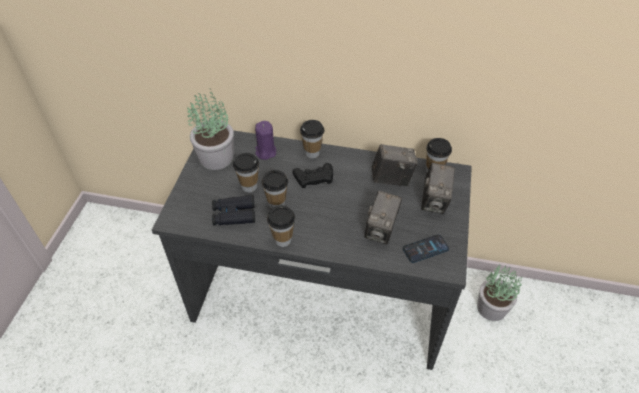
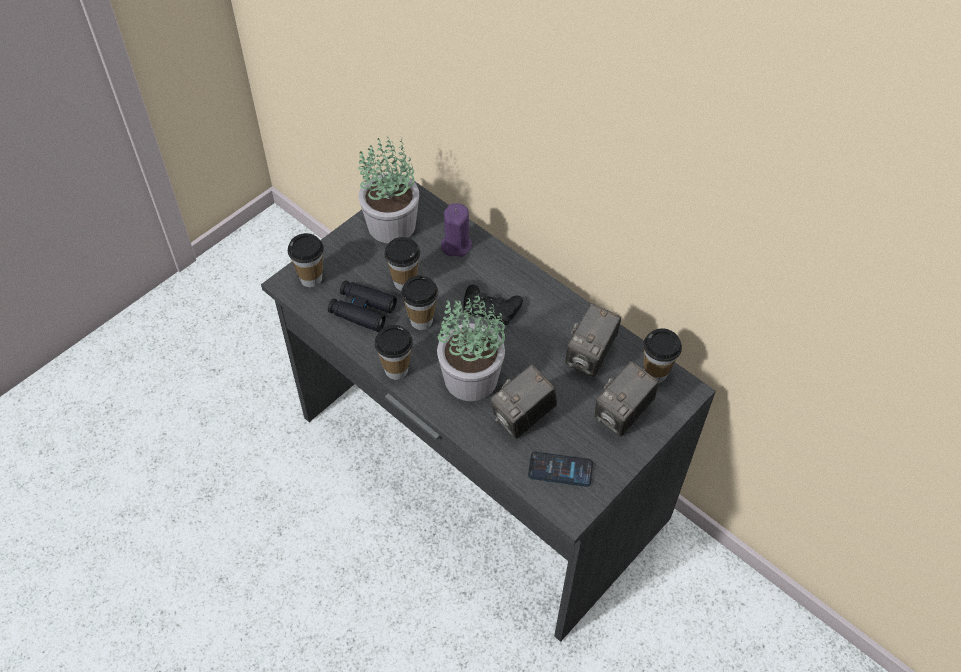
camera: 30 degrees right, 5 degrees up
(312, 153) = (513, 273): cup -> cup (311, 278)
(391, 178) = (590, 356): camera -> camera turned 90 degrees clockwise
(491, 308) = (703, 610): potted plant -> potted plant (469, 379)

